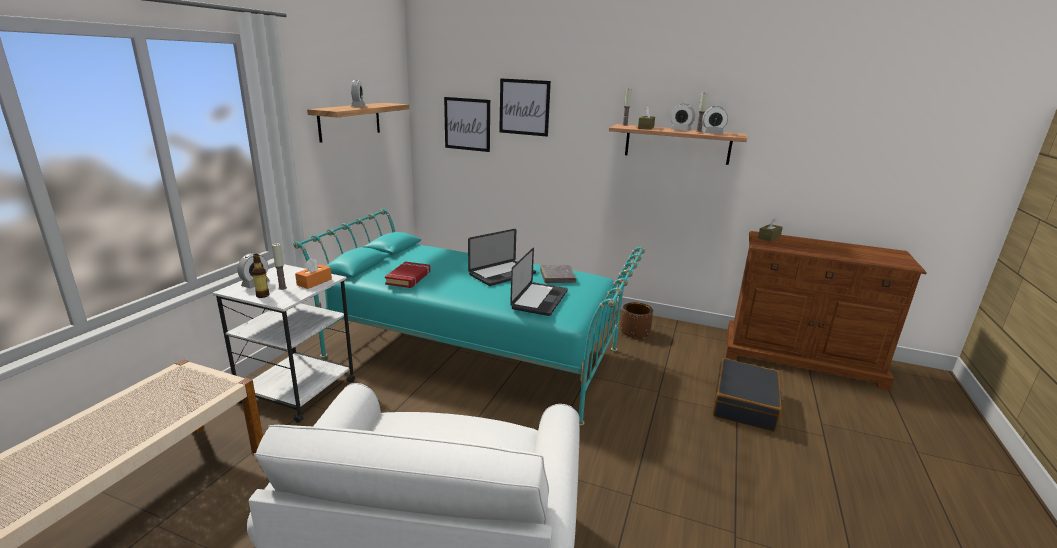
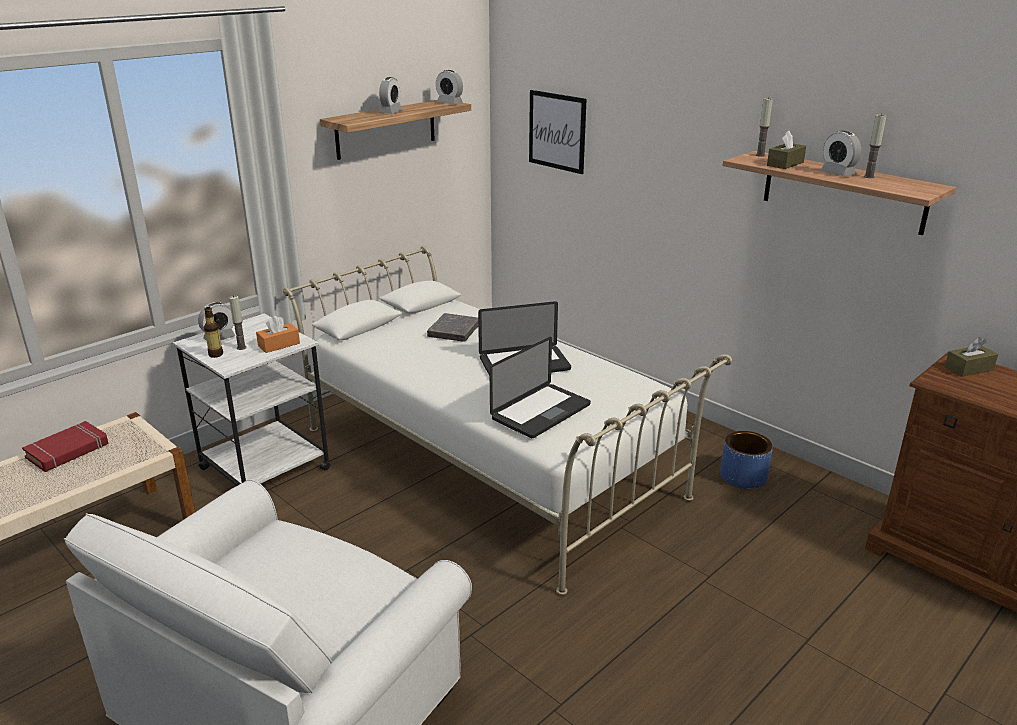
camera: 25 degrees right, 5 degrees up
(408, 278) = (403, 352): red book -> red book (68, 451)
(473, 354) = (488, 463): turquoise bed -> white bed
(524, 107) = (629, 113): picture -> none
(557, 277) = (597, 380): grey book -> grey book (454, 331)
(635, 332) = (743, 477): brown planter -> blue planter
(712, 133) = (882, 185): alarm clock -> alarm clock (449, 103)
(745, 404) = (833, 629): black suitcase -> none

